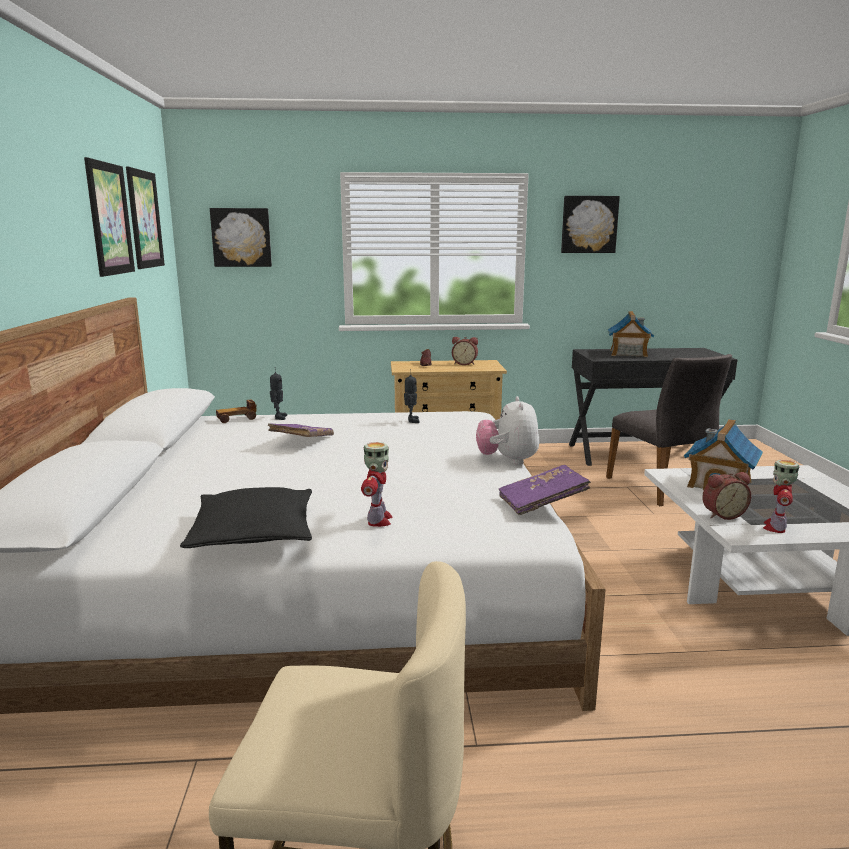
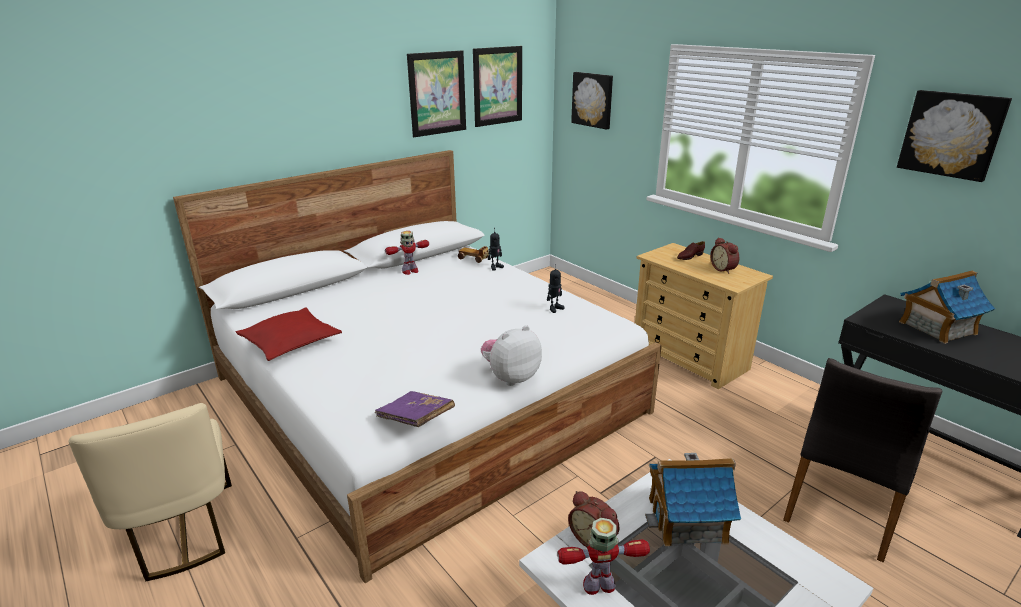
camera: 55 degrees right, 10 degrees up
(253, 533) = (290, 342): black pillow -> red pillow
(302, 441) = (455, 293): purple book -> none
(378, 520) = (334, 370): toy robot -> toy robot (409, 271)

